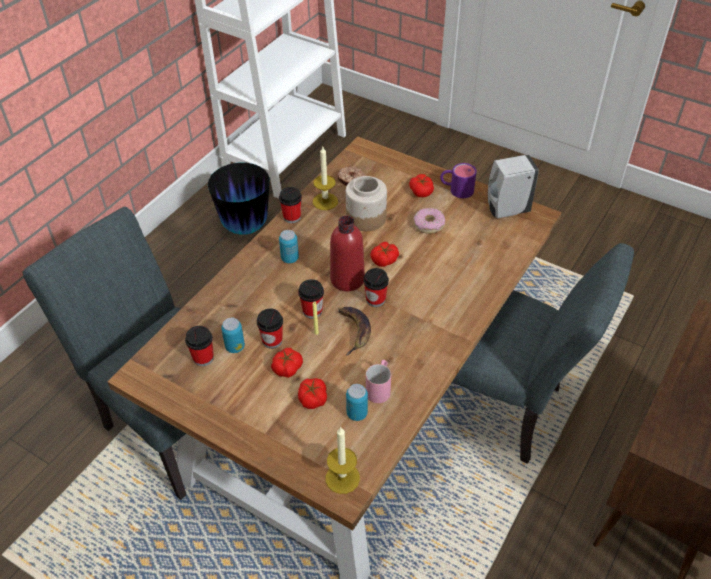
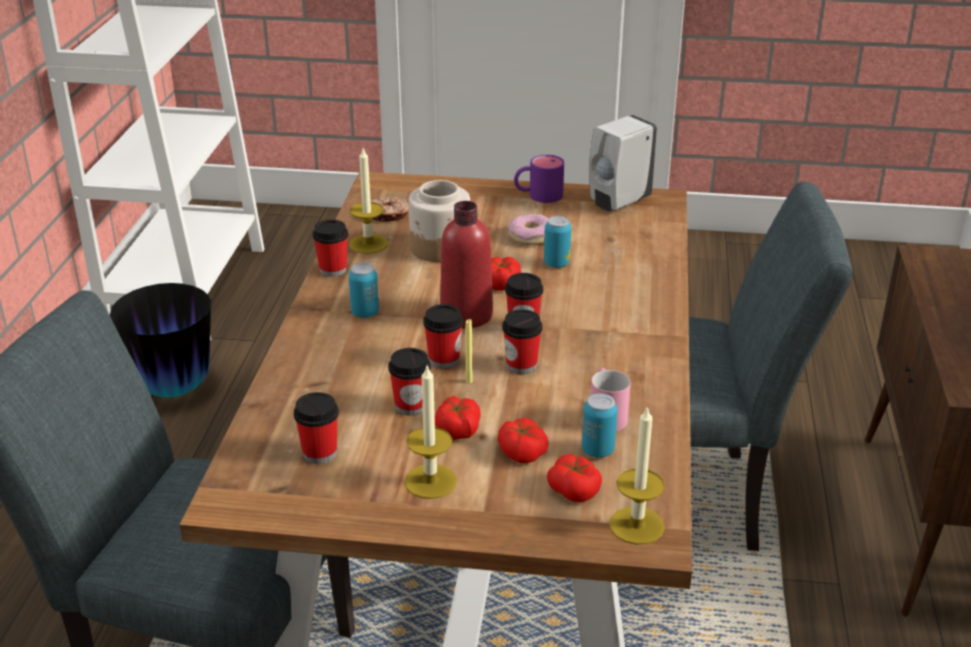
camera: 25 degrees left, 15 degrees down
(235, 347) = (359, 427): can -> can (556, 263)
(249, 401) = (430, 481): none -> candle
(354, 331) = (521, 365): banana -> cup
(421, 191) = (493, 206): tomato -> tomato (574, 490)

